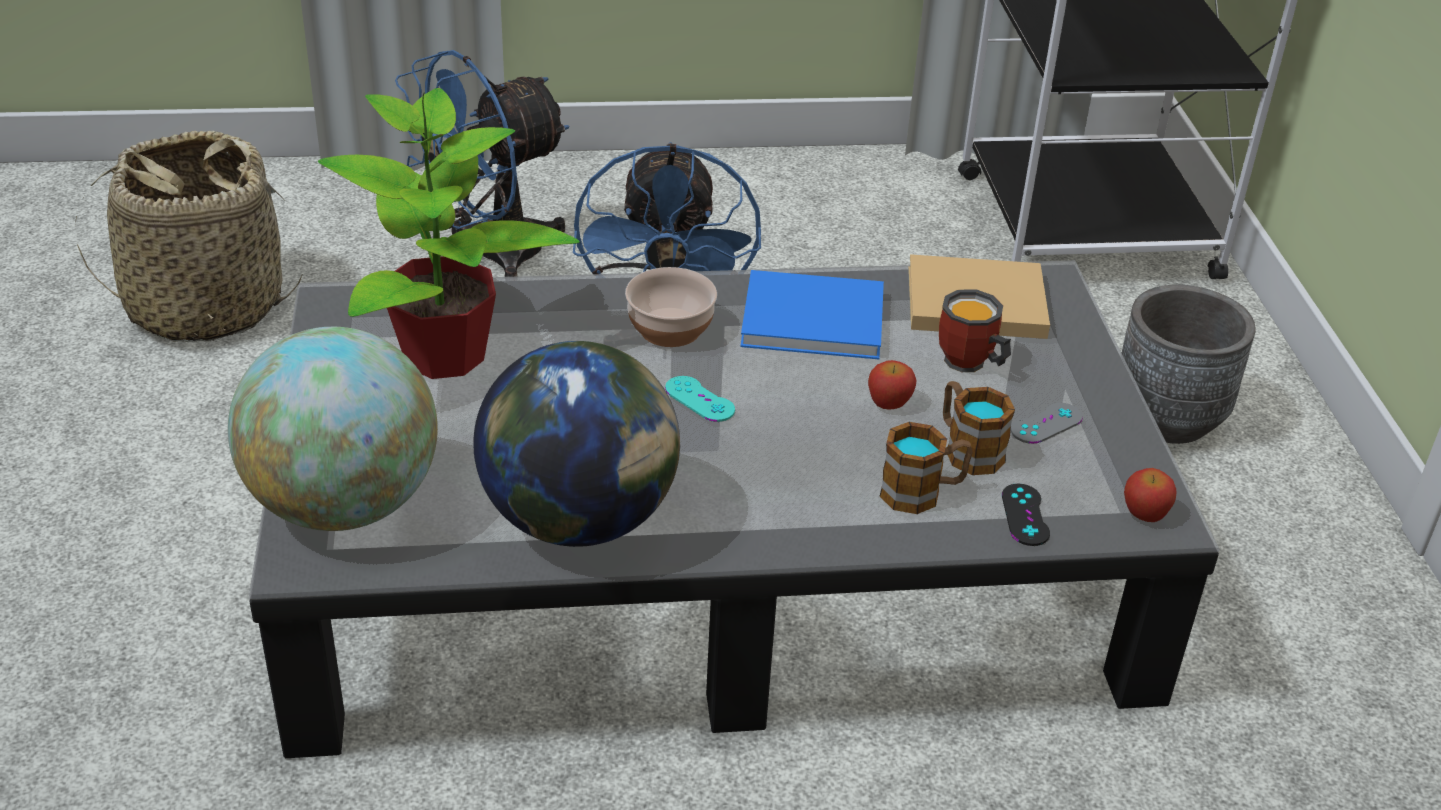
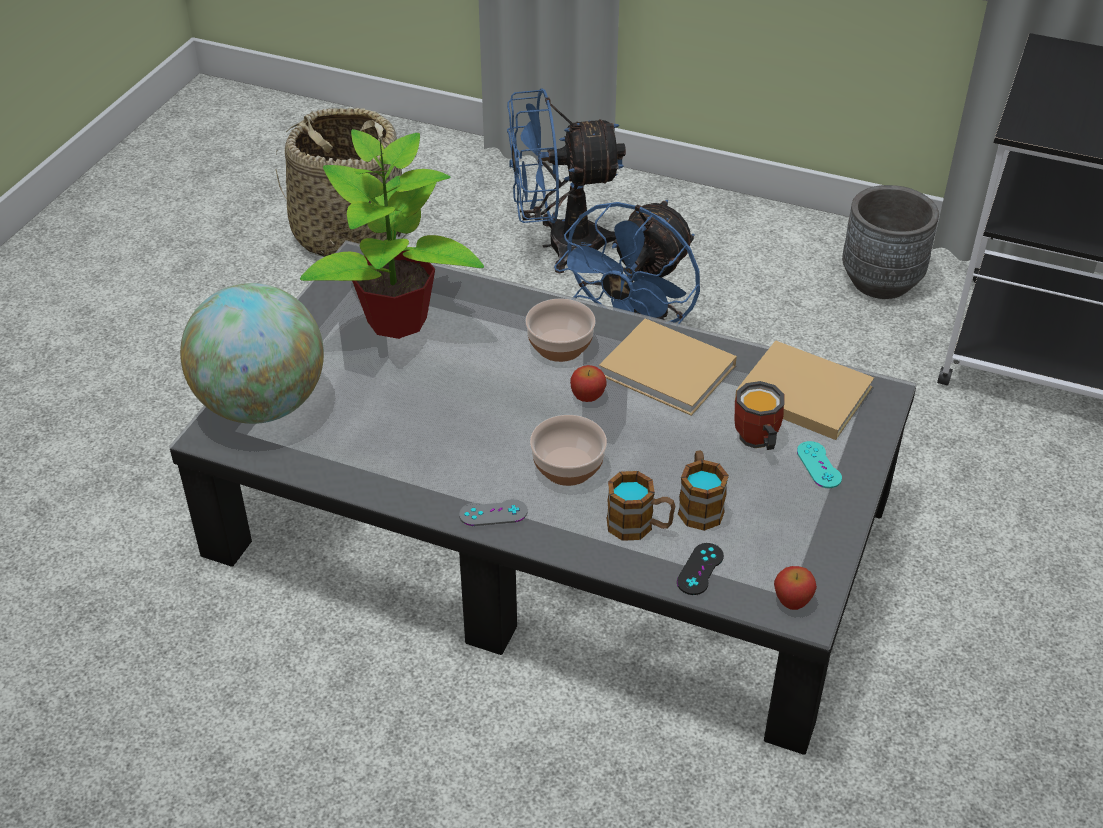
camera: 30 degrees right, 5 degrees up
(580, 519) = (395, 464): globe -> none
(699, 399) = (539, 405): turquoise game controller -> turquoise game controller (819, 465)
(790, 456) = (568, 468): none -> bowl
(817, 320) = (670, 372): blue book -> beige book
(889, 403) = (671, 451): apple -> apple (588, 396)
(1046, 424) = (776, 506): grey game controller -> grey game controller (493, 513)
(1168, 418) = (989, 535): grey planter -> grey planter (881, 281)

